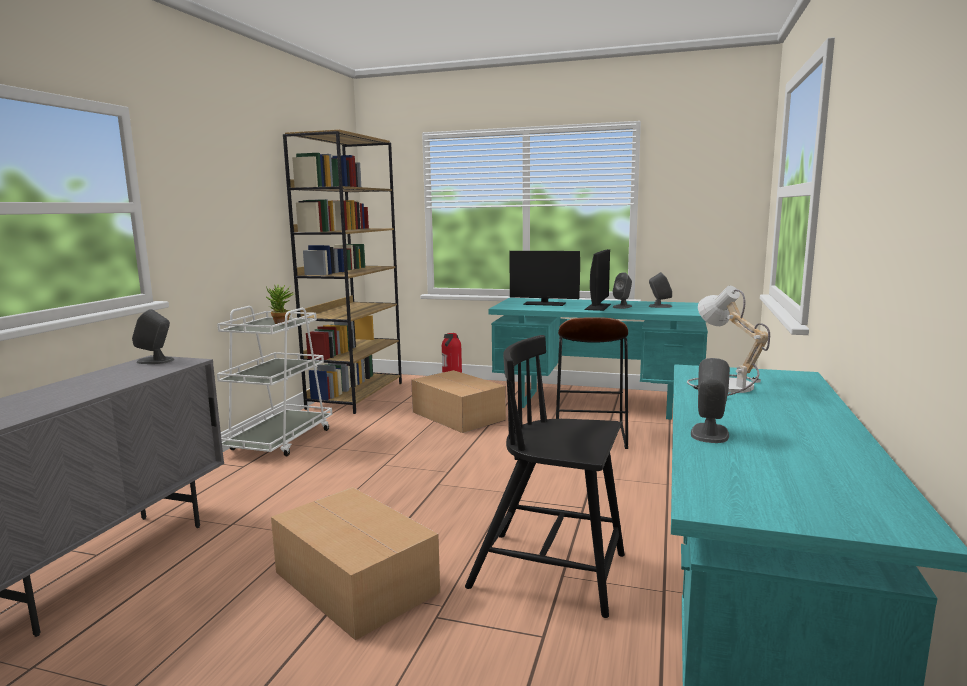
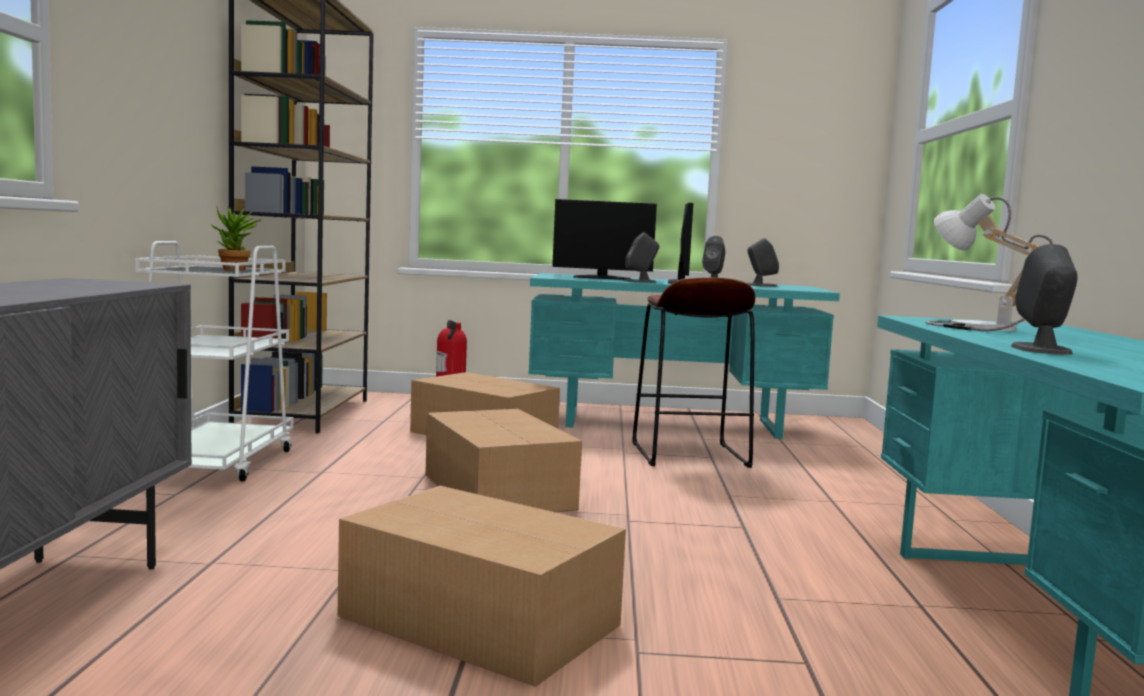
camera: 15 degrees left, 5 degrees down
(155, 361) = (89, 281): grey speaker -> grey speaker (640, 281)
(436, 467) = (498, 490): none -> cardboard box
(551, 572) = (759, 595): black chair -> none

